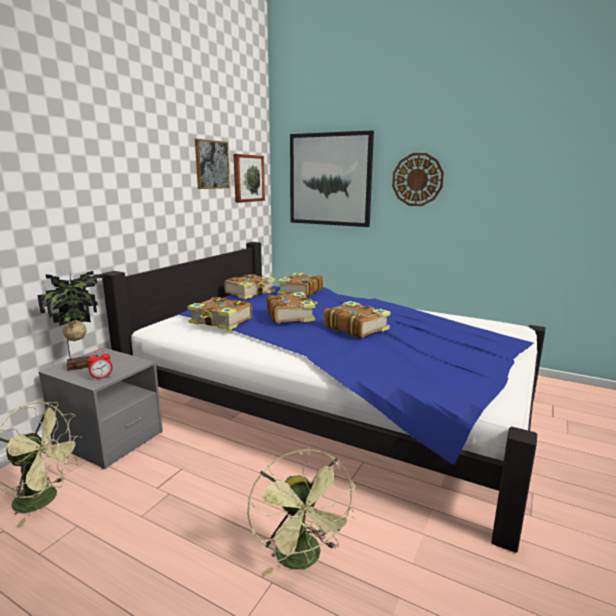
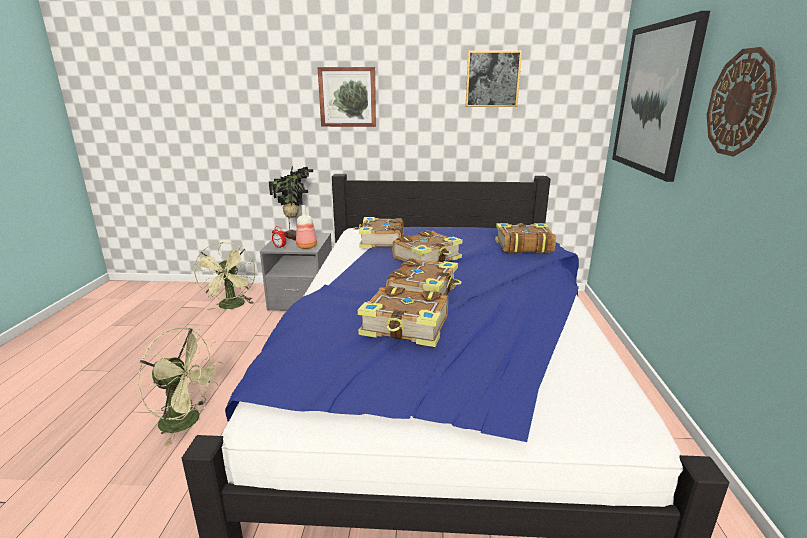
camera: 65 degrees right, 5 degrees up
(130, 363) = (307, 247): none -> bottle
(248, 178) = (561, 95): picture -> picture (348, 97)
(250, 293) = (483, 231): book -> book (406, 328)
(303, 560) = (188, 421): green fan -> green fan turned 120 degrees counterclockwise

